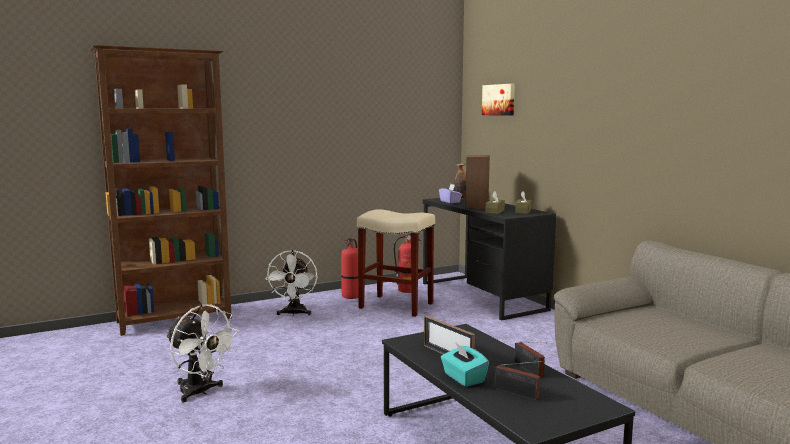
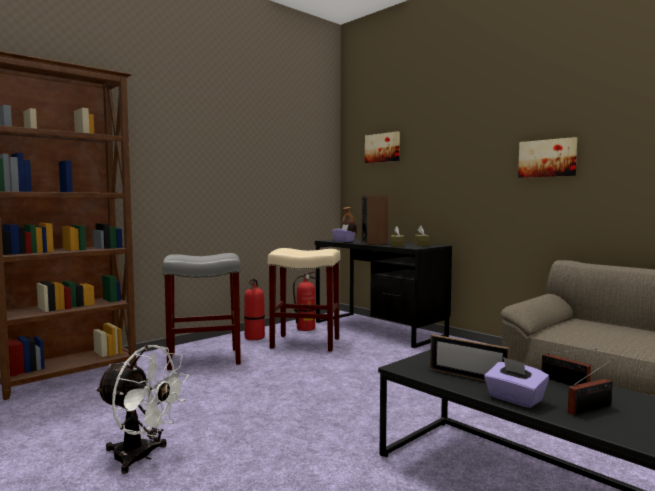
camera: 15 degrees left, 5 degrees down
(294, 313) = (205, 358): white fan -> grey stool
(463, 378) = (514, 399): turquoise tissue box -> purple tissue box
(518, 394) = (592, 409): radio -> radio turned 45 degrees counterclockwise
(647, 126) = (547, 158): none -> picture

